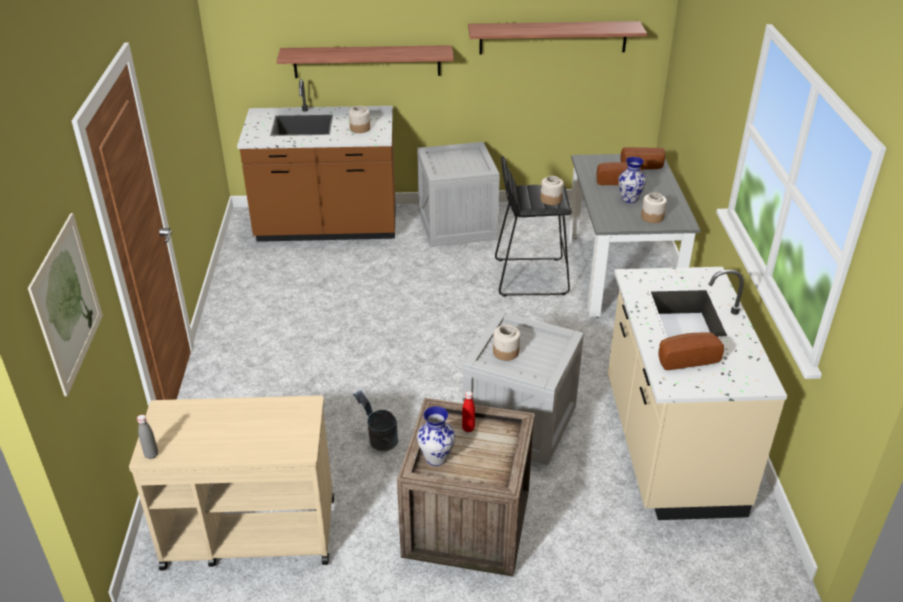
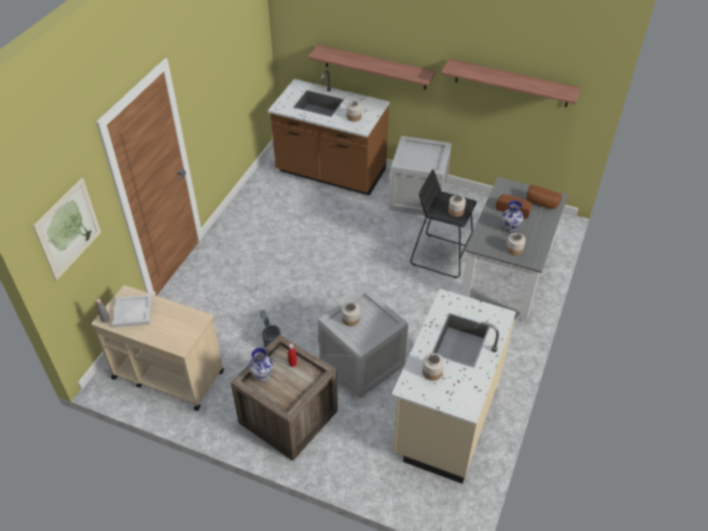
camera: 25 degrees right, 10 degrees up
(191, 431) = (132, 312): none -> white tray
(686, 358) = (432, 372): bread -> jar

